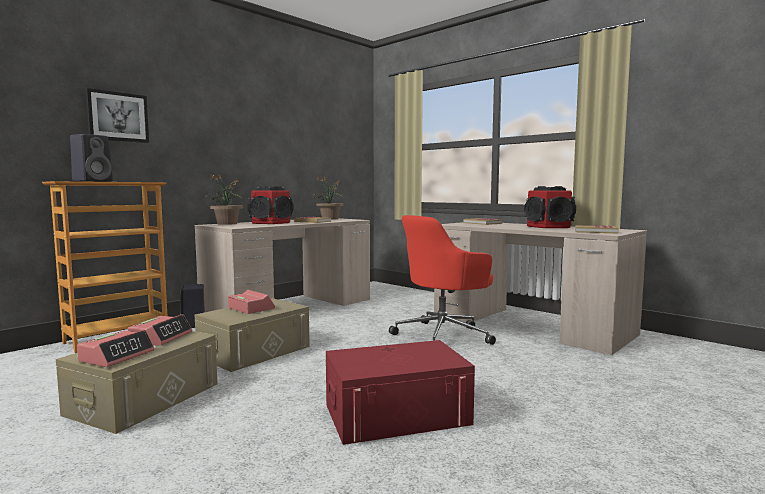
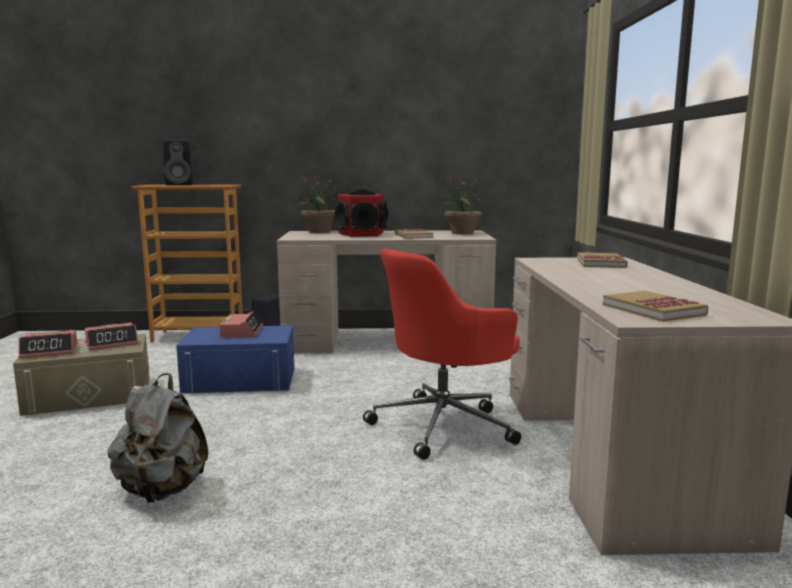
camera: 45 degrees right, 5 degrees up
(118, 117) = (215, 118): picture -> none
(254, 351) = (240, 380): beige storage box -> blue storage box
(396, 414) = (162, 490): red storage box -> grey backpack
(443, 335) = (444, 425): red office chair -> red office chair turned 45 degrees counterclockwise
(550, 226) = (655, 286): speaker -> none

